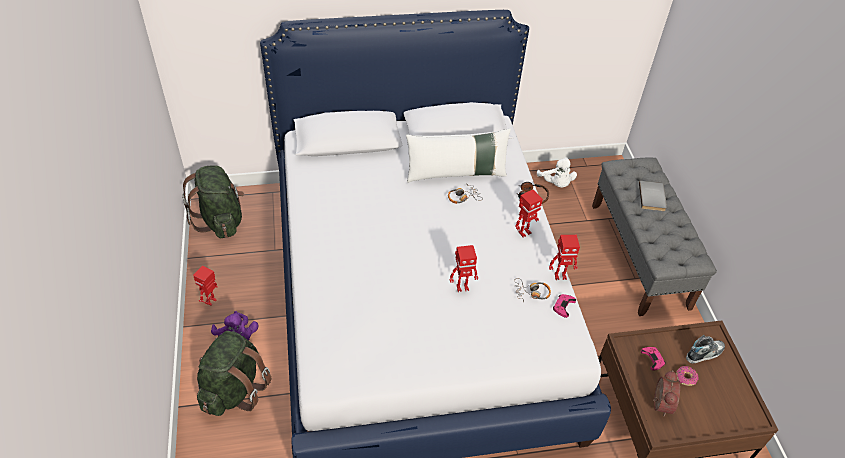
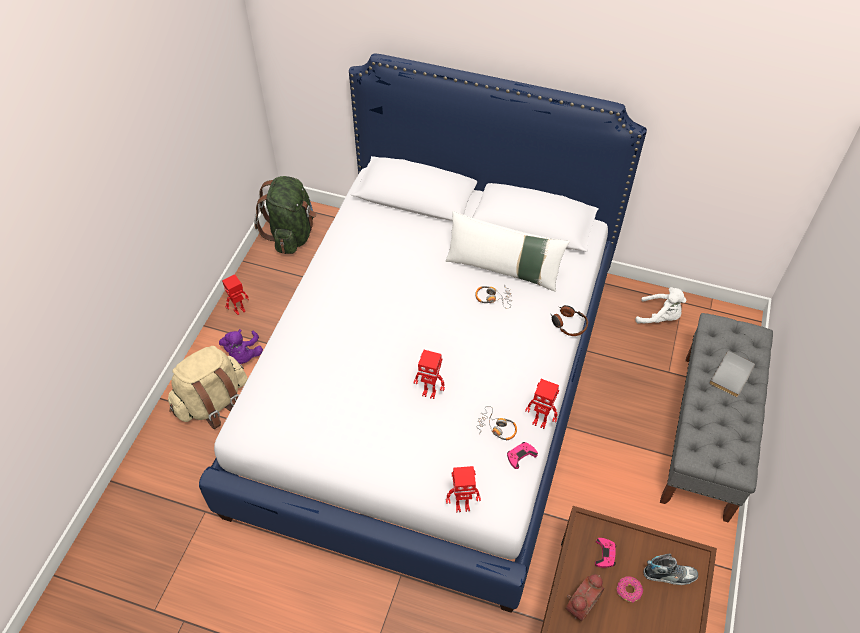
camera: 30 degrees right, 5 degrees up
(234, 389) = (213, 403): green backpack -> beige backpack
(524, 232) = (533, 360): toy robot -> toy robot (462, 505)
(556, 183) = (659, 317): white plush toy -> white plush toy turned 75 degrees counterclockwise

